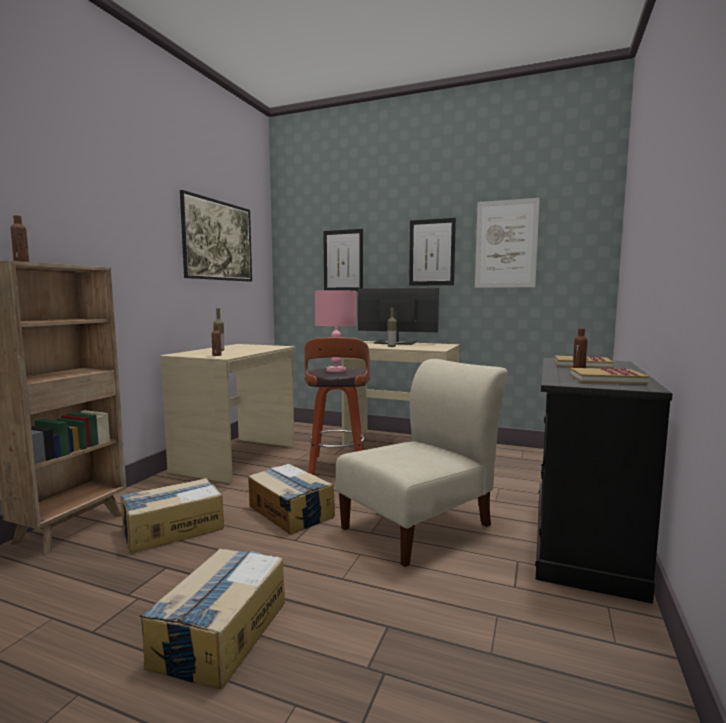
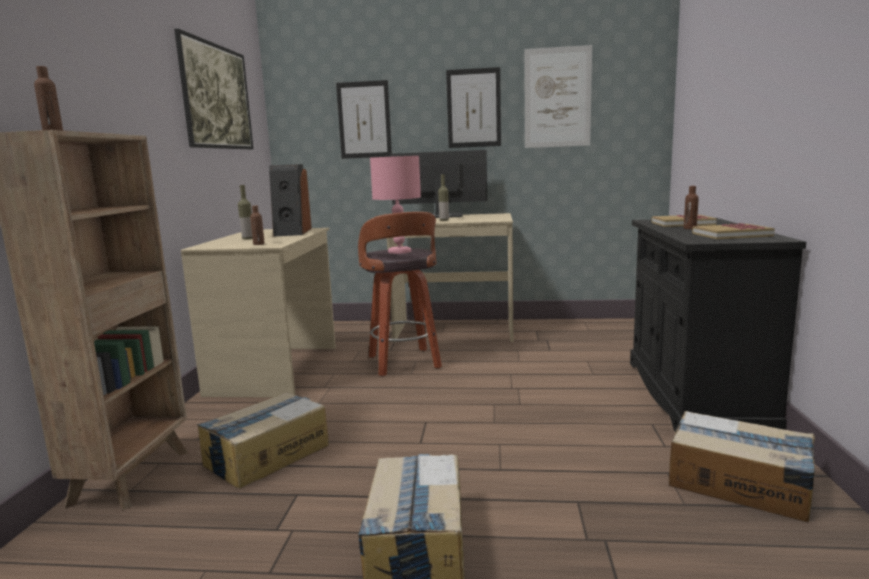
camera: 15 degrees left, 5 degrees up
(260, 348) = (292, 232): none -> speaker
(290, 511) = (391, 416): cardboard box -> cardboard box (739, 484)
(421, 525) = (539, 407): beige chair -> none

